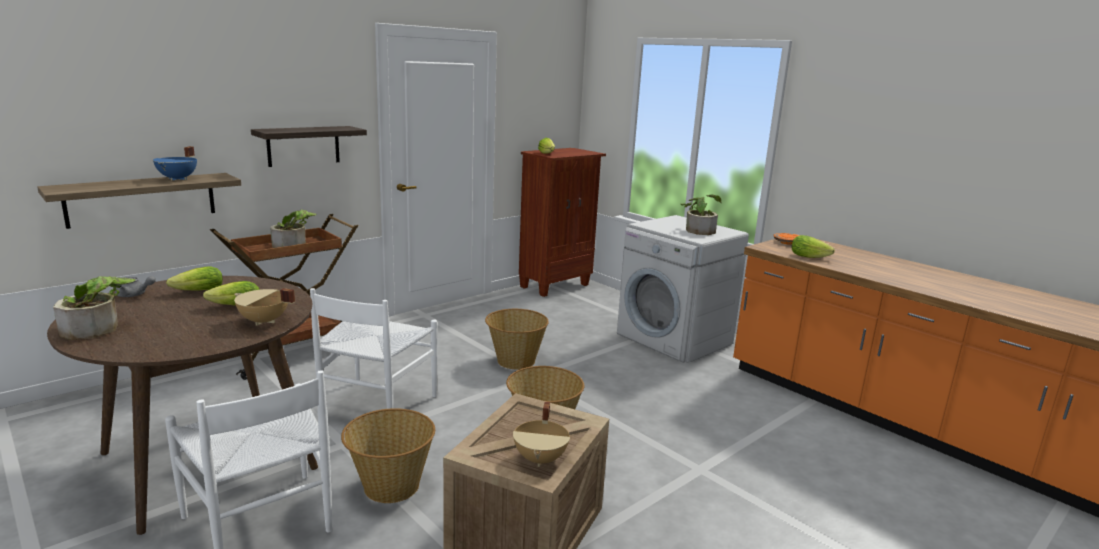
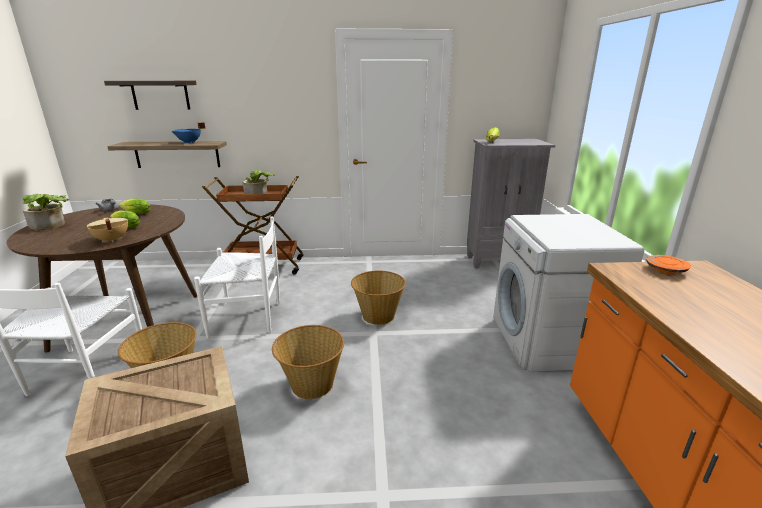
camera: 40 degrees right, 5 degrees up
(303, 146) = (278, 125): shelf -> shelf (160, 95)
(376, 406) = (247, 318): white chair -> white chair turned 150 degrees counterclockwise
(541, 459) = (127, 416): beige cooking pot -> none
(555, 286) = (497, 262): brown cabinet -> grey cabinet
(699, 230) = (580, 233): potted plant -> none
(811, 257) = (665, 297): lettuce -> none

